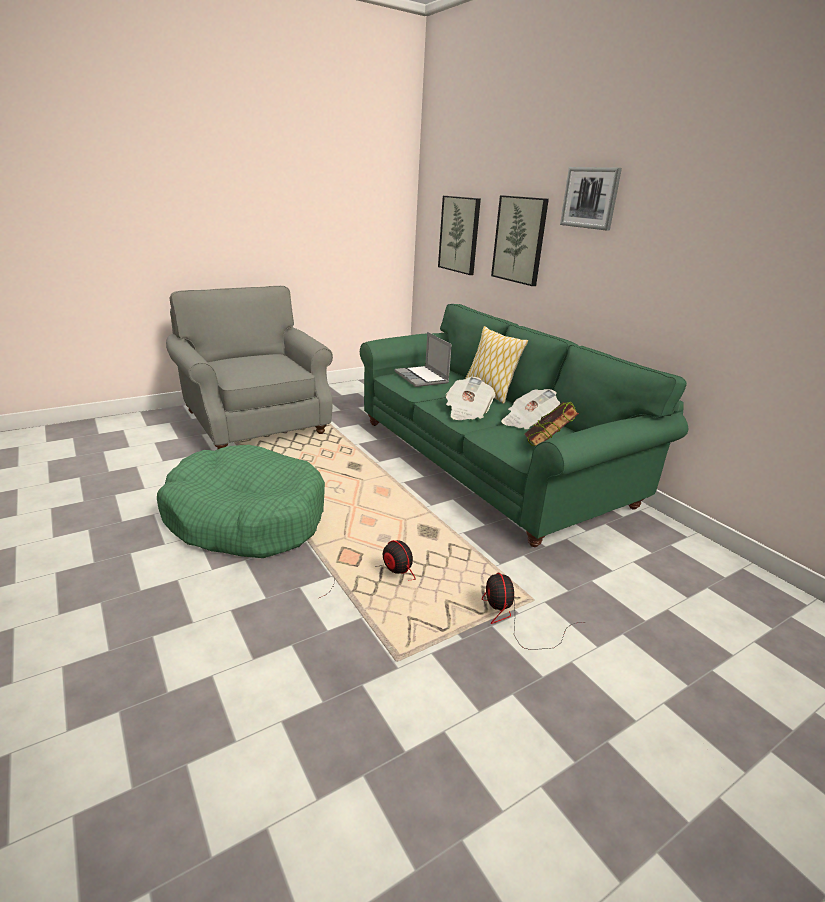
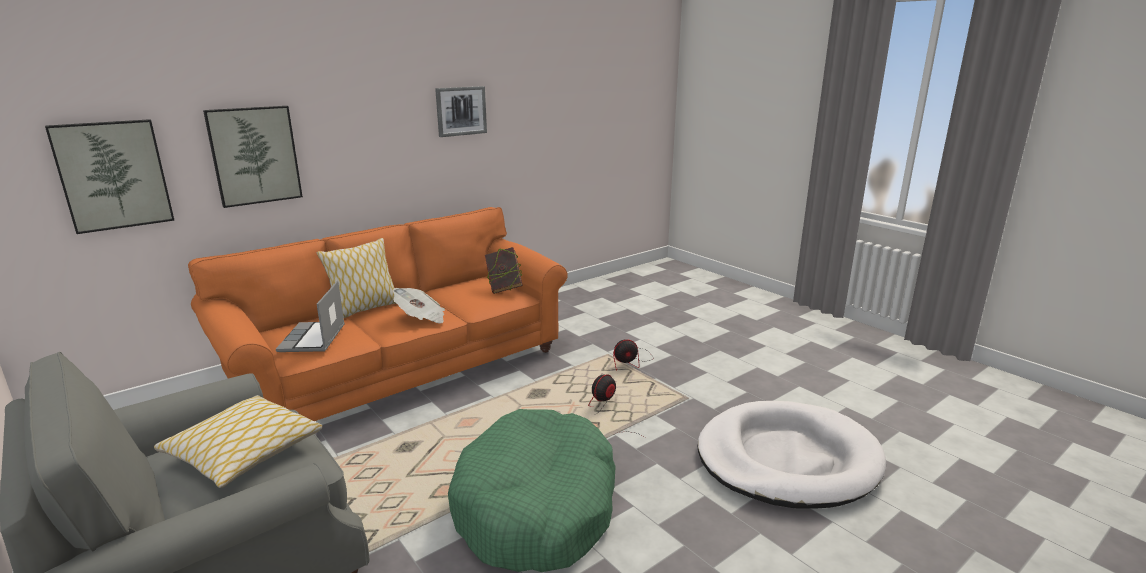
camera: 95 degrees left, 5 degrees down
(204, 732) = (786, 459): none -> white dog bed
(258, 364) = (244, 452): none -> pillow
(422, 378) = (313, 339): laptop -> laptop turned 120 degrees clockwise
(488, 462) = (400, 368): green sofa -> orange sofa
(527, 422) = (453, 293): newspaper -> none
(590, 198) = (343, 99): picture -> picture (461, 111)

